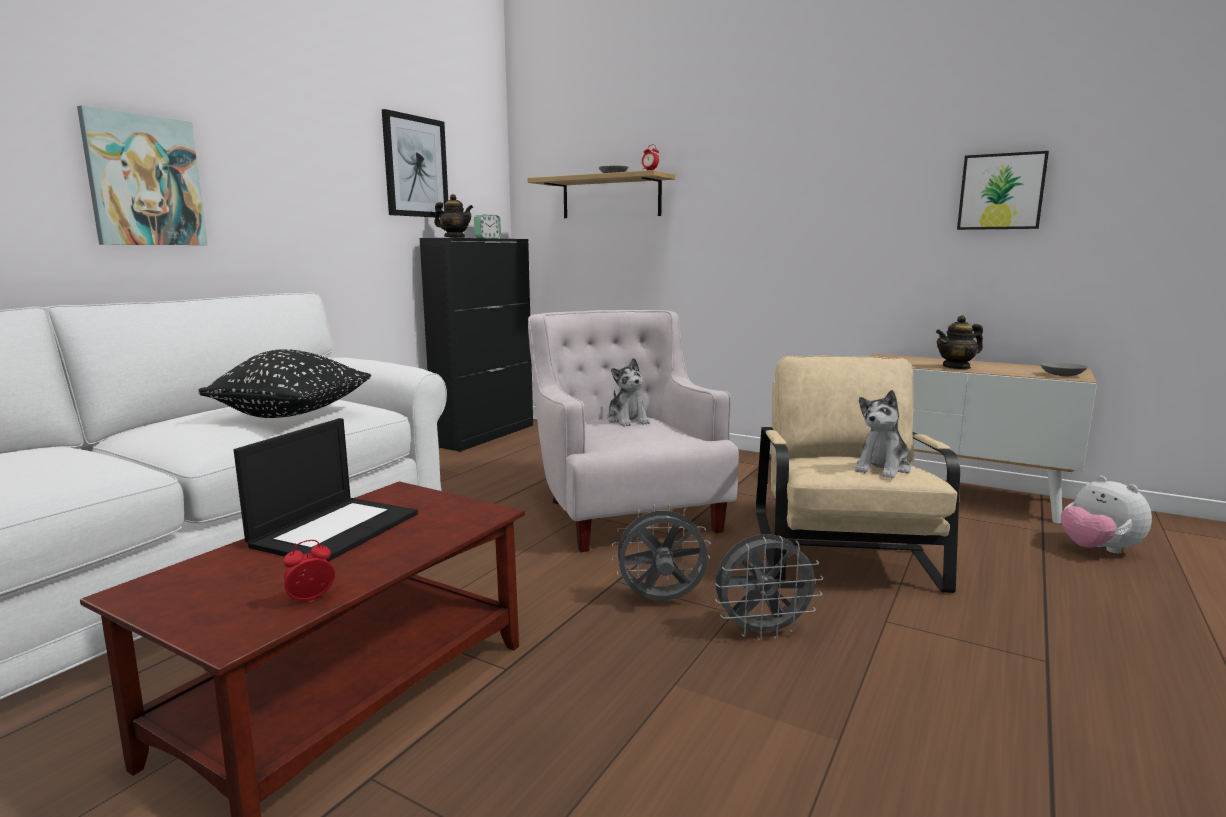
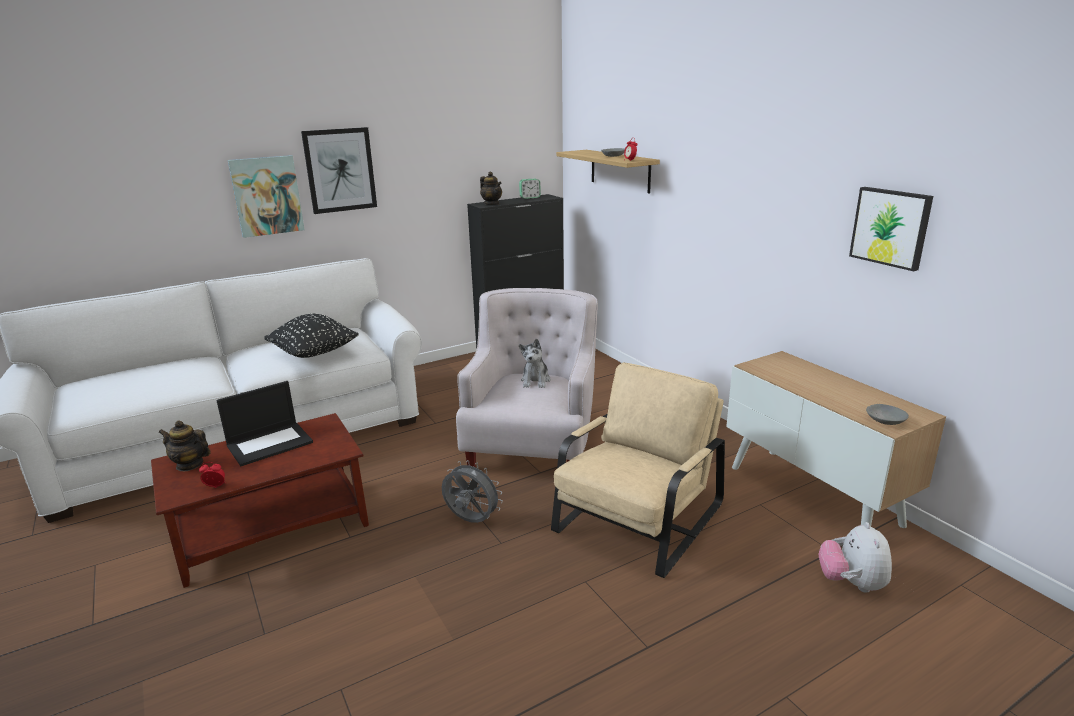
camera: 30 degrees right, 10 degrees up
(415, 167) = (466, 150): picture -> picture (340, 170)
(762, 632) = (501, 561): grey fan -> none
(883, 468) = (626, 474): plush toy -> none
(956, 367) = (811, 387): teapot -> teapot (190, 465)

